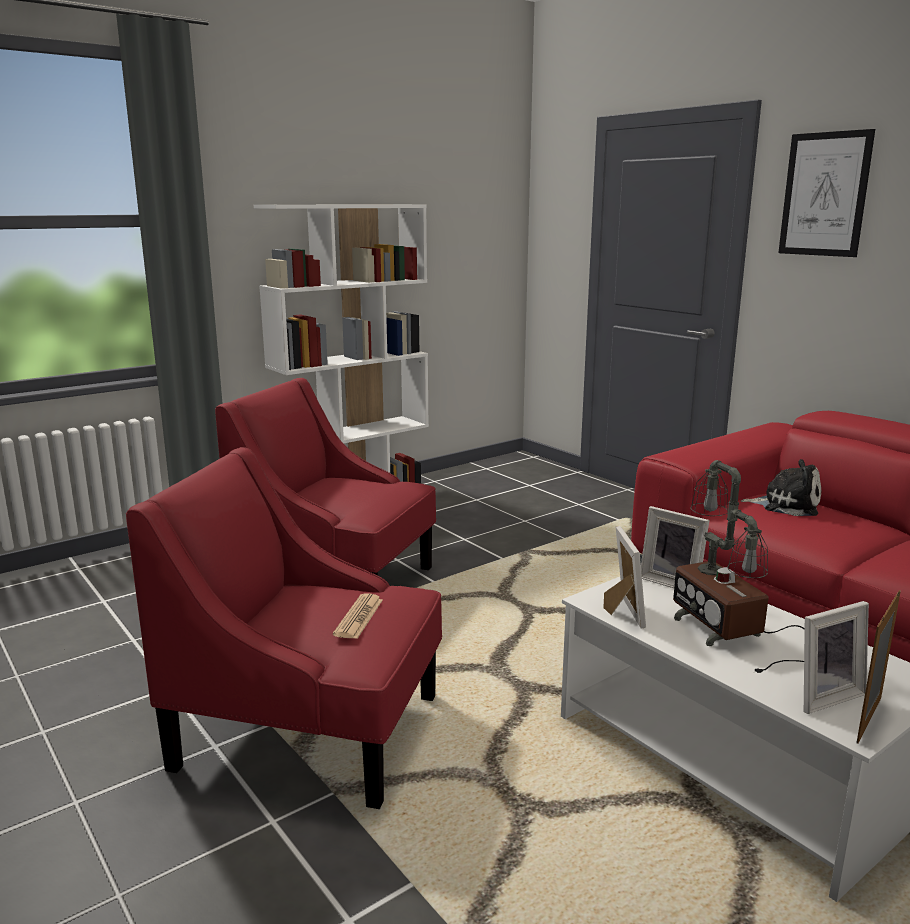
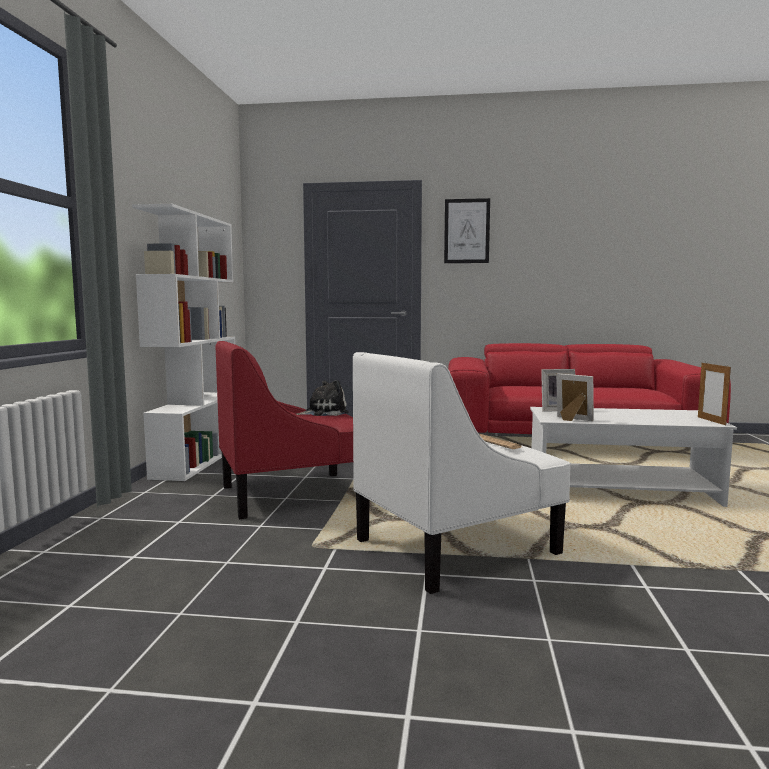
camera: 45 degrees left, 10 degrees down
(310, 731) = (456, 547): red armchair -> white armchair
(732, 632) = (617, 415): table lamp -> none
(786, 505) = (515, 386): plush toy -> plush toy (323, 412)
(823, 695) = (686, 420): picture frame -> none

